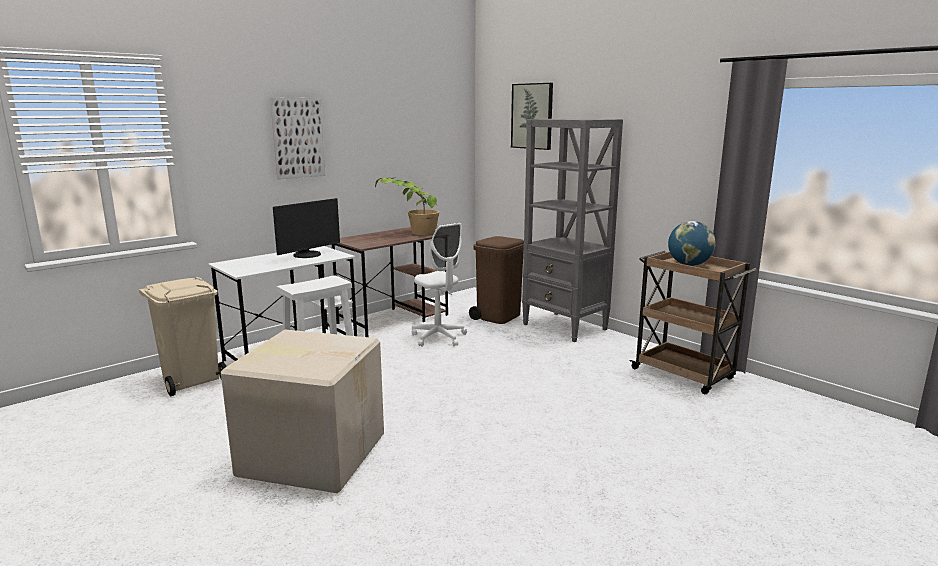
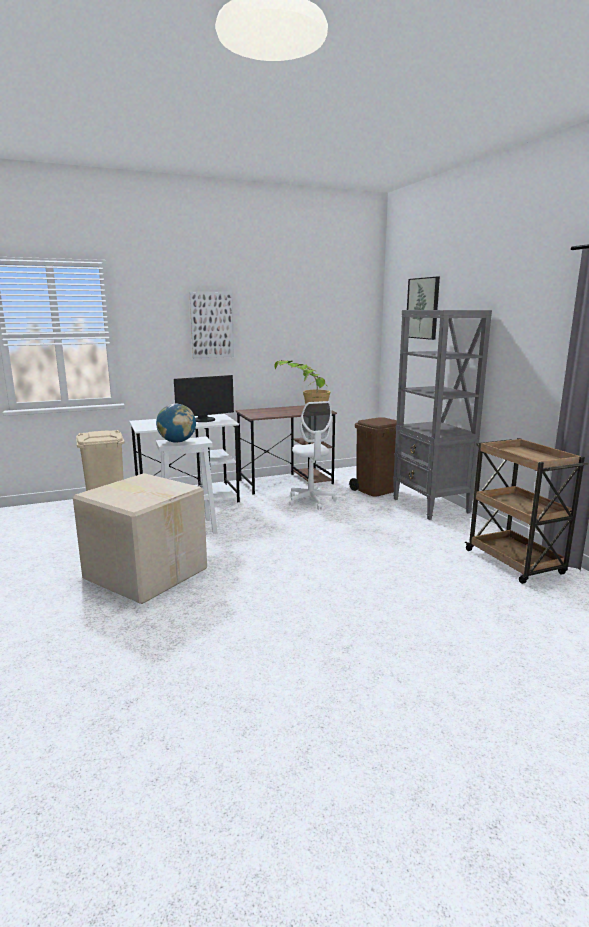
camera: 20 degrees right, 0 degrees up
(689, 265) = (524, 454): globe -> globe (177, 442)

